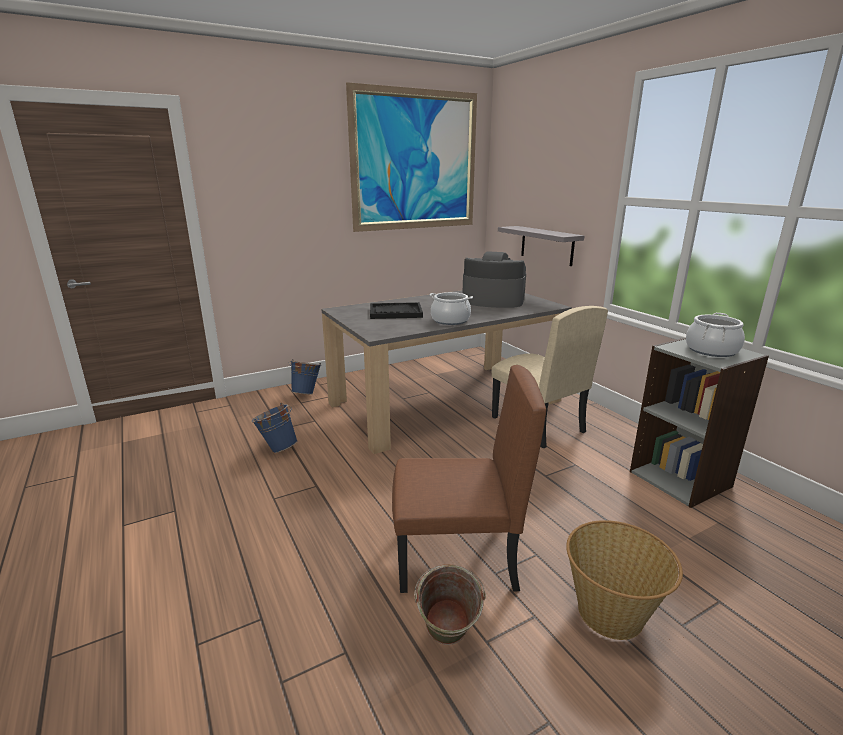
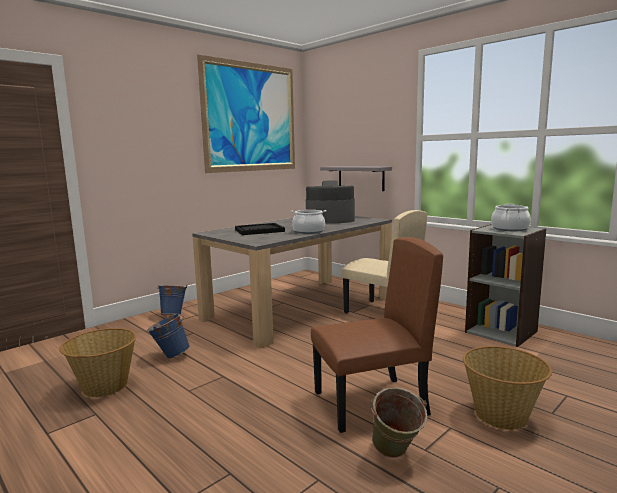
camera: 15 degrees left, 10 degrees down
(198, 477) = (104, 386): none -> basket

